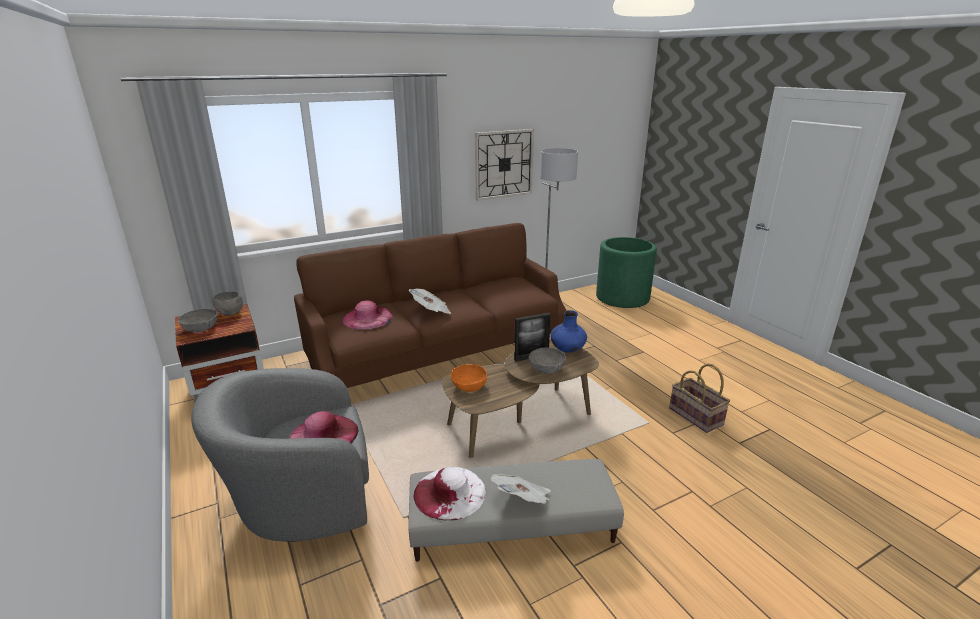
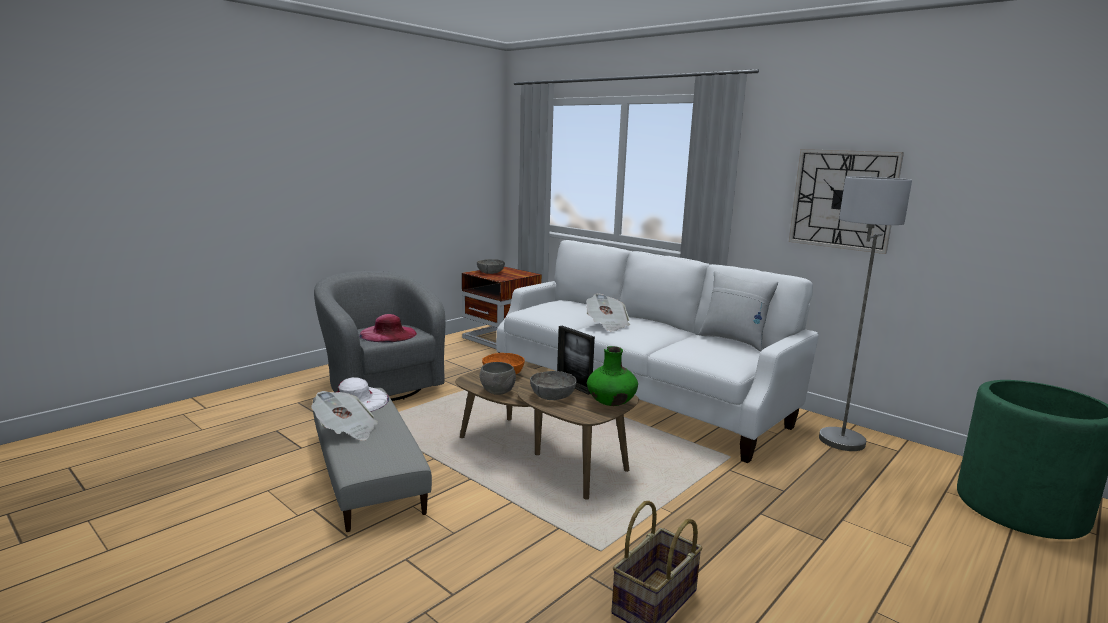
camera: 70 degrees right, 10 degrees down
(231, 313) = (520, 274): grey bowl -> grey bowl (497, 392)
(368, 318) = (565, 308): pink hat -> none
(438, 354) = (638, 395): brown sofa -> white sofa
(497, 280) = (733, 341): none -> grey pillow
(567, 350) = (611, 403): blue vase -> green vase

